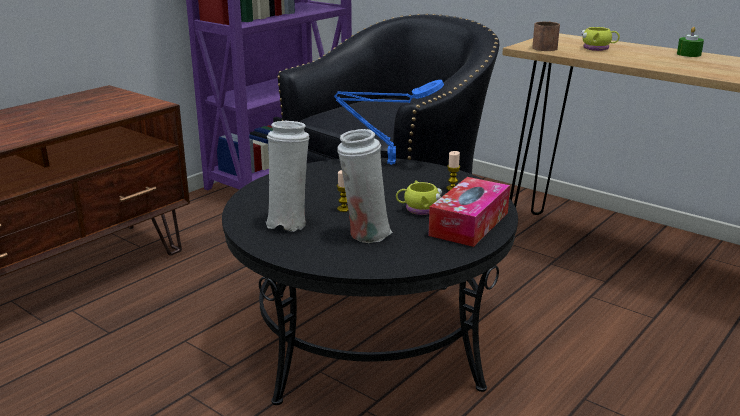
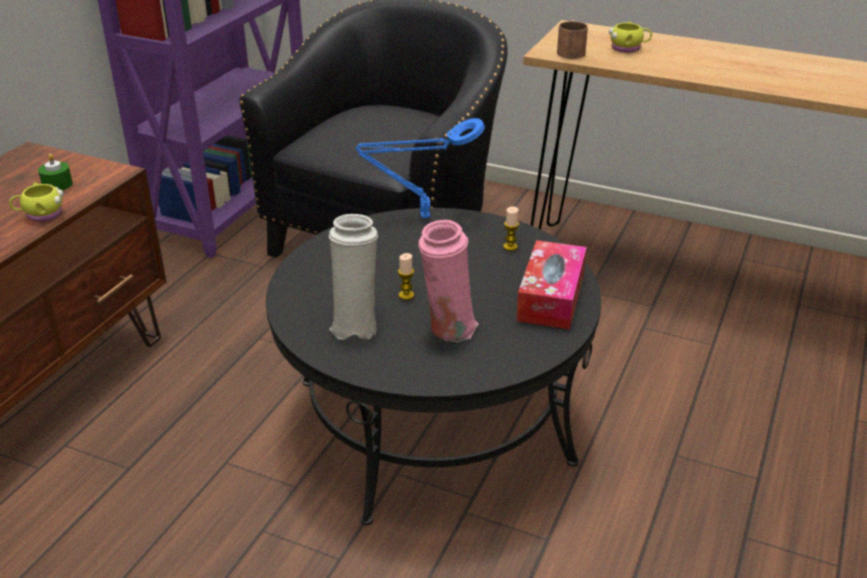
camera: 15 degrees left, 10 degrees up
(365, 234) = (448, 330): white vase -> pink vase
(418, 209) = (488, 284): yellow mug -> yellow mug (41, 215)
(688, 54) = (726, 50): green candle -> green candle (57, 185)

